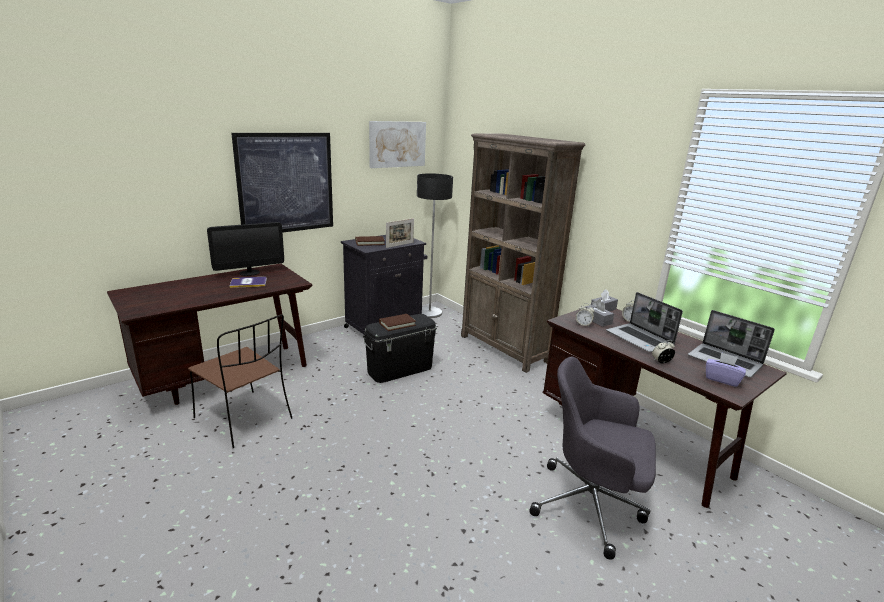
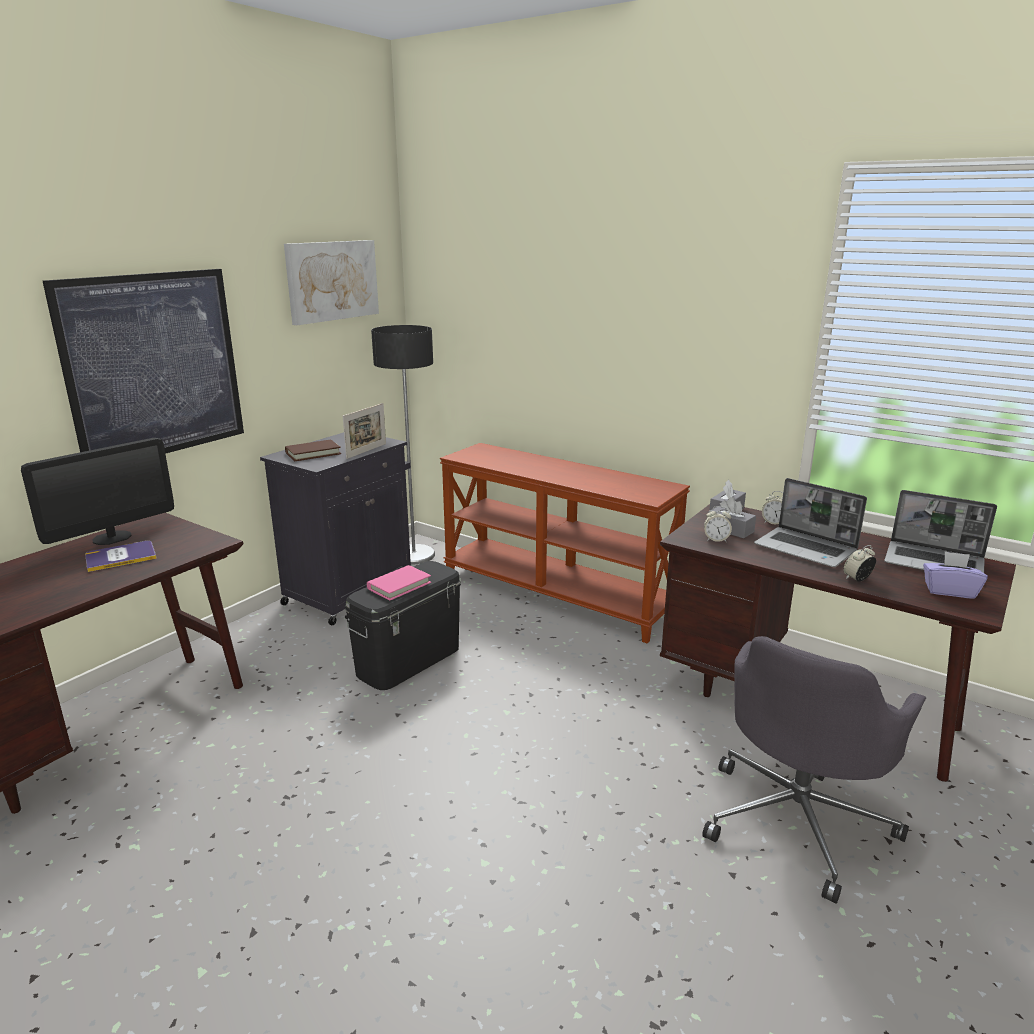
camera: 15 degrees left, 0 degrees up
(245, 419) = (168, 810): brown chair -> none
(397, 324) = (399, 585): brown book -> pink book
(504, 349) = (557, 594): brown bookcase -> brown console table
(590, 505) = (797, 820): grey office chair -> grey office chair turned 60 degrees counterclockwise

